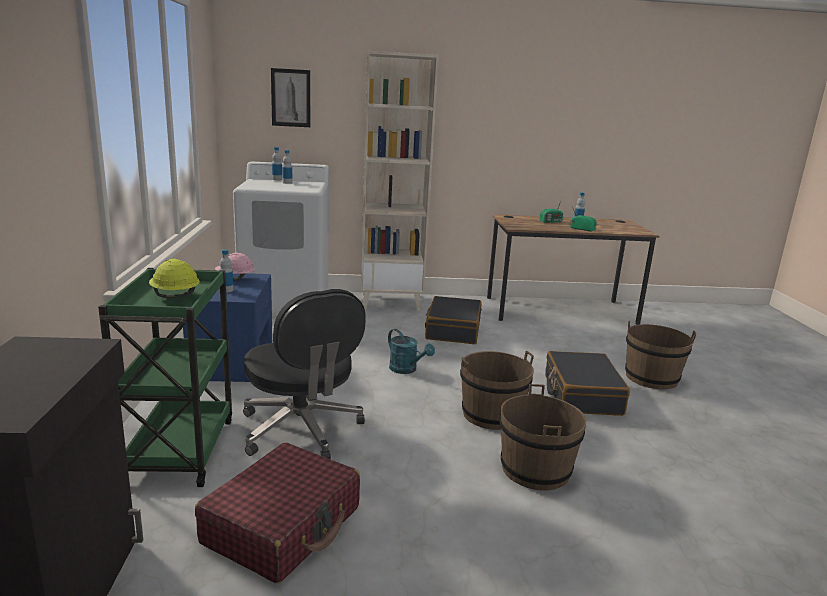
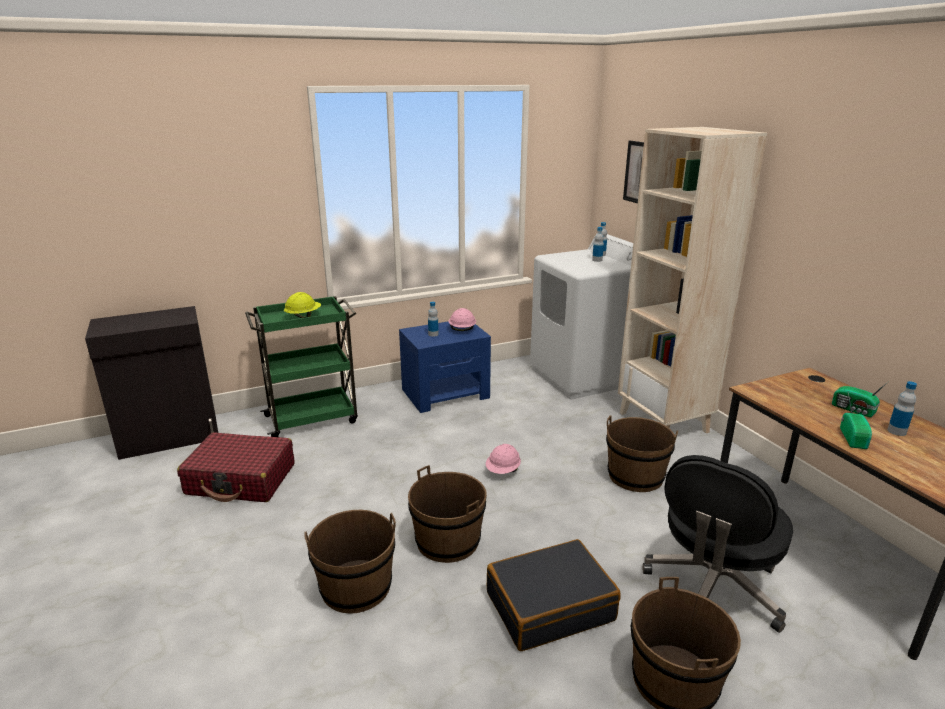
camera: 70 degrees right, 5 degrees up
(301, 430) = (359, 451): black office chair -> black office chair (713, 588)
(407, 370) = (503, 471): turquoise watering can -> pink hard hat
(452, 330) = (635, 476): black suitcase -> brown bucket

